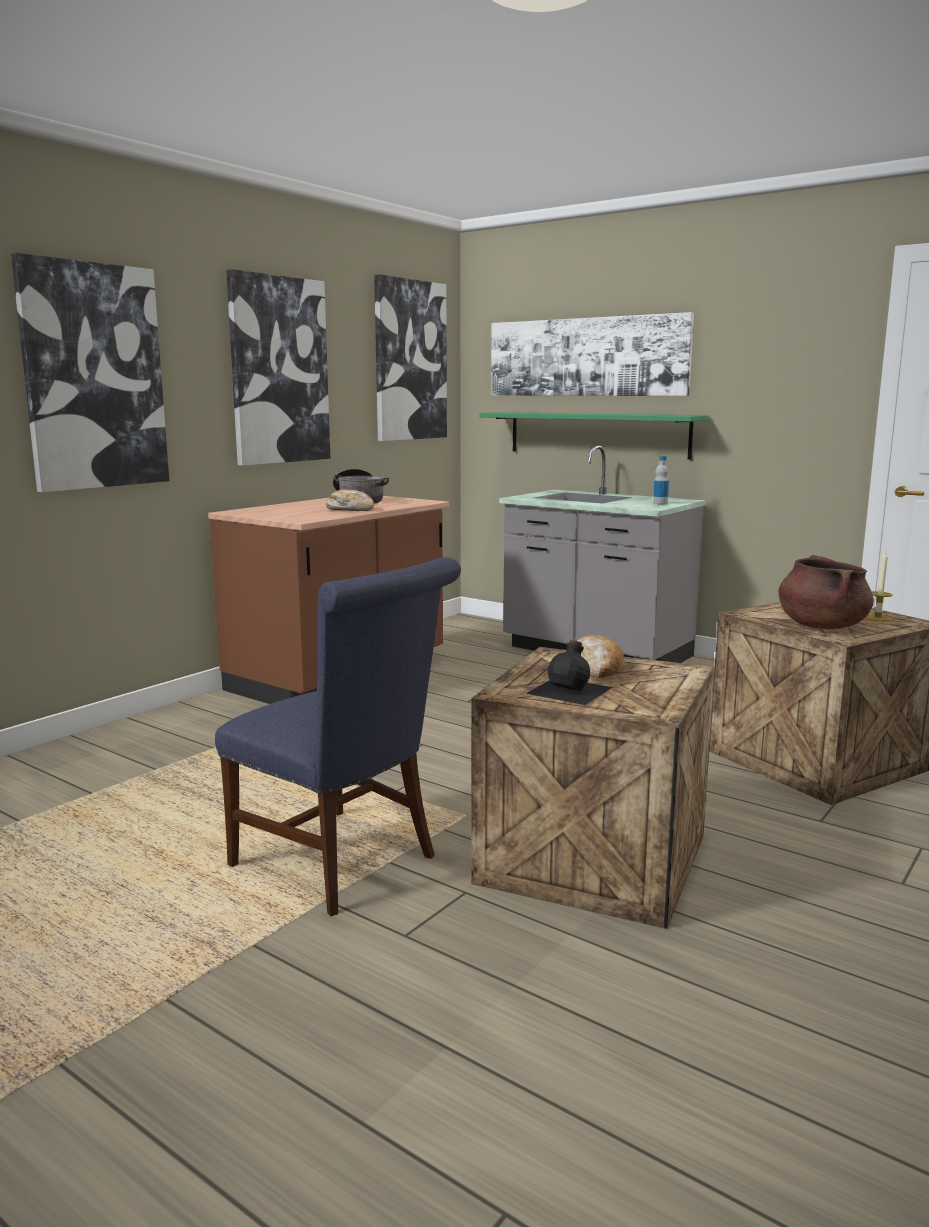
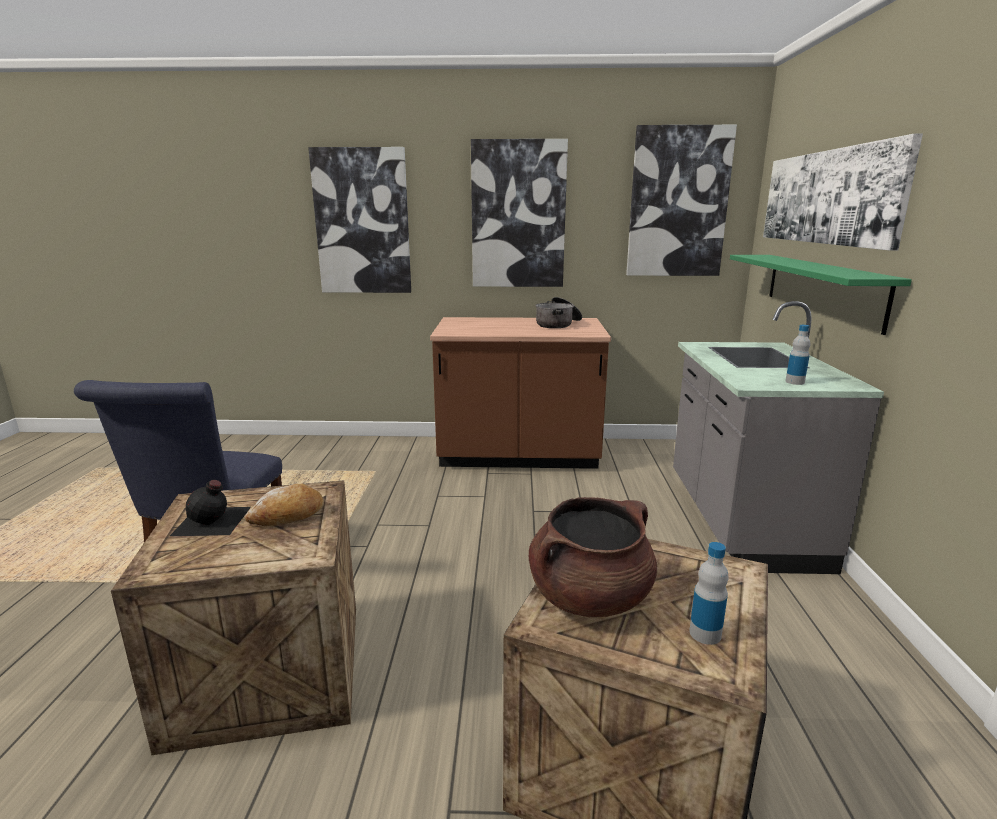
camera: 55 degrees right, 5 degrees up
(350, 509) = (511, 330): bread -> none
(877, 618) = (705, 634): candle -> bottle

